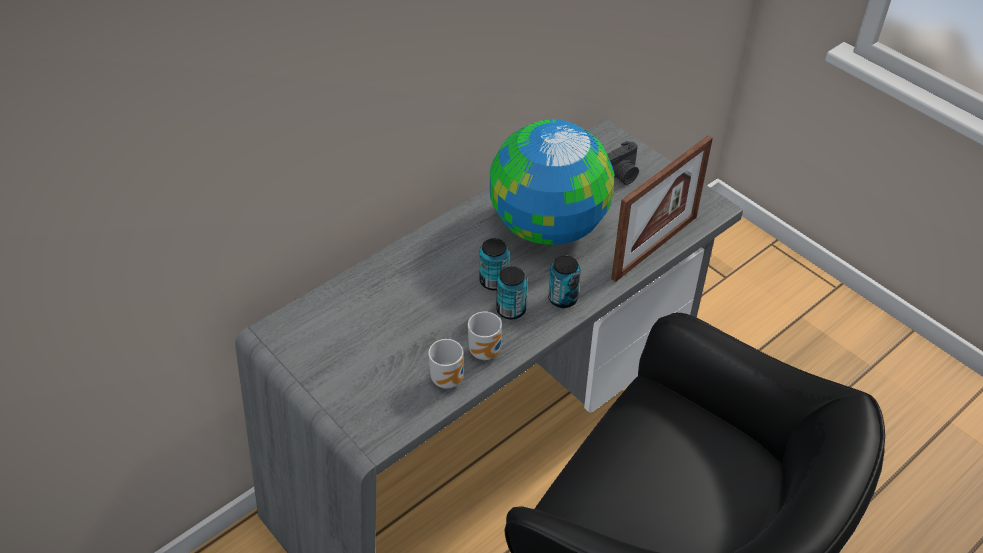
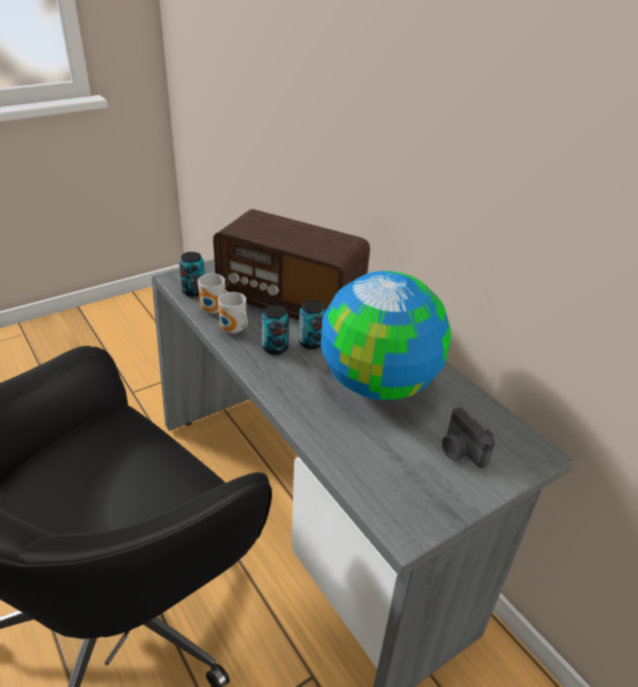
camera: 95 degrees right, 10 degrees down
(412, 308) = (290, 301): none -> radio
(563, 298) = (280, 379): can -> can (194, 291)
(655, 247) = (339, 458): picture frame -> none

